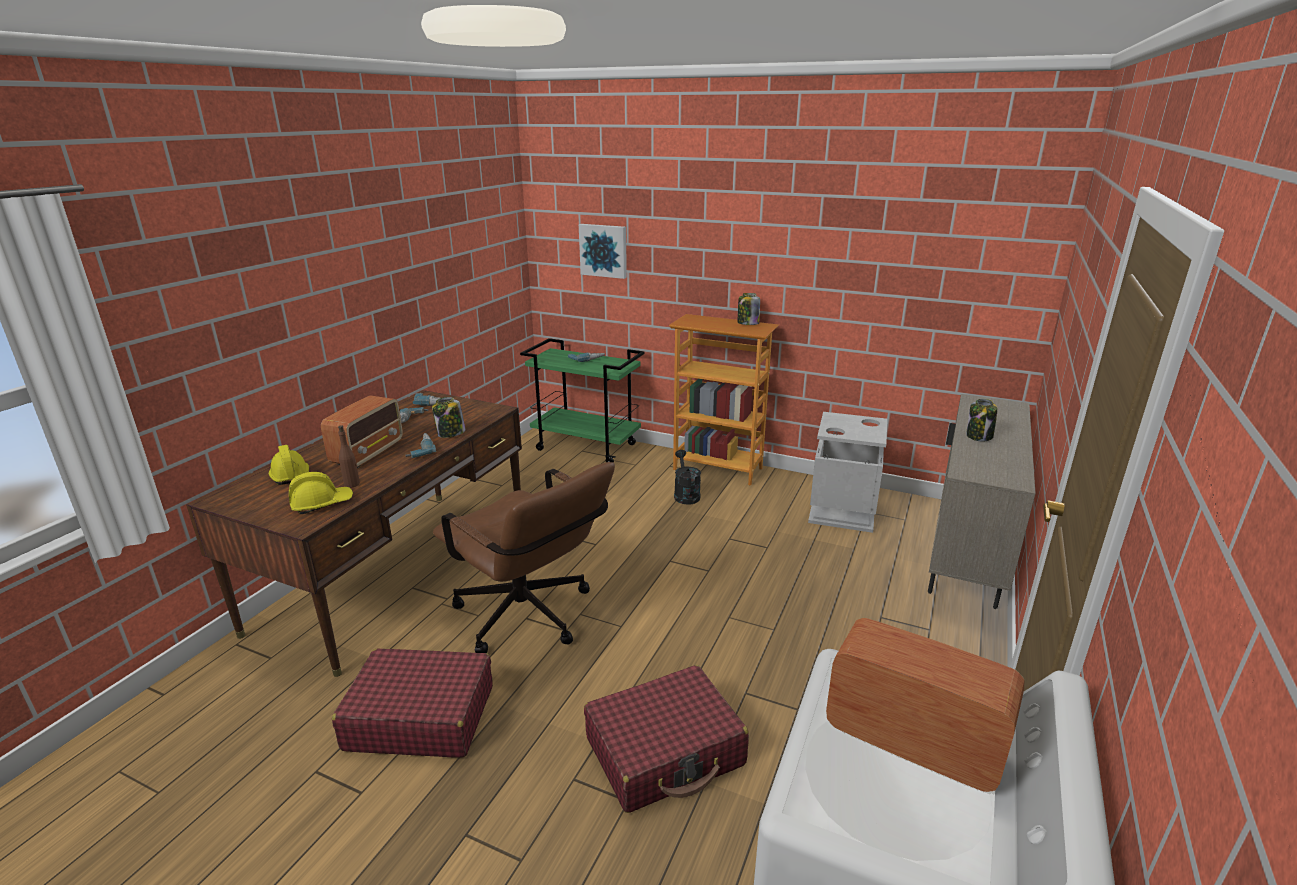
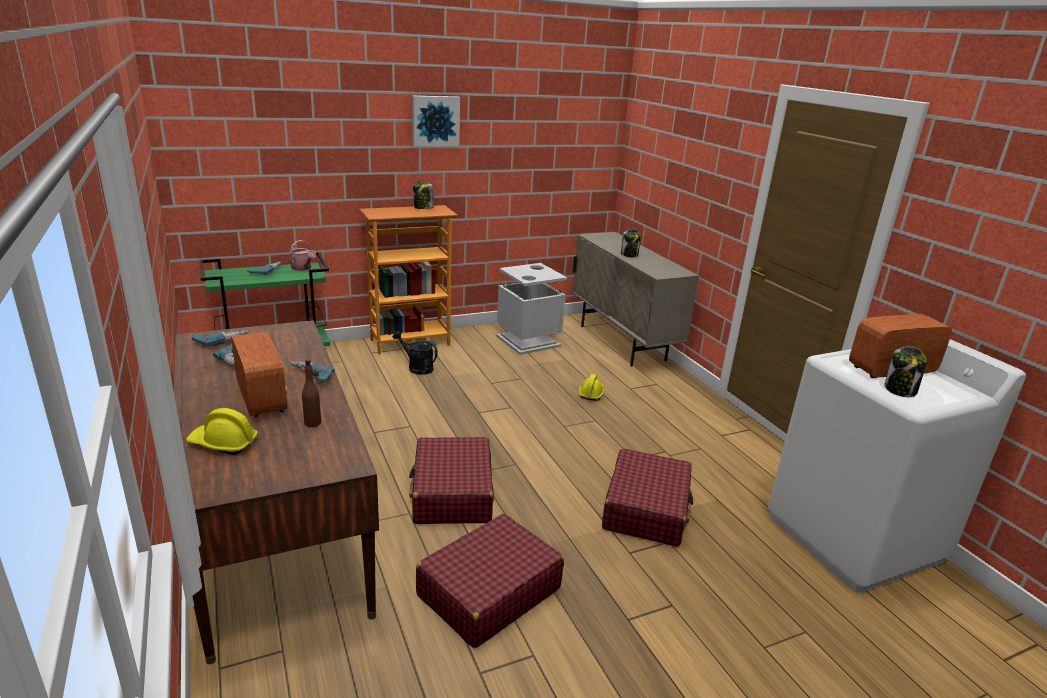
camera: 50 degrees left, 0 degrees up
(322, 504) = (324, 446): yellow hard hat -> yellow hard hat (591, 393)
(450, 433) = (304, 357): jar -> jar (900, 390)
(531, 619) = (452, 493): brown office chair -> red suitcase
(604, 250) = (261, 156): picture -> picture (435, 121)
(617, 363) = (303, 268): none -> watering can

